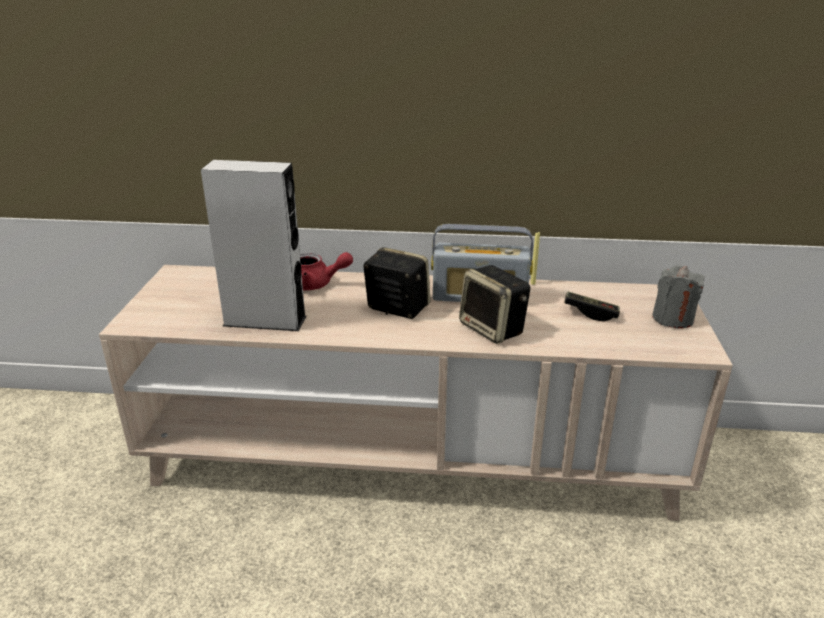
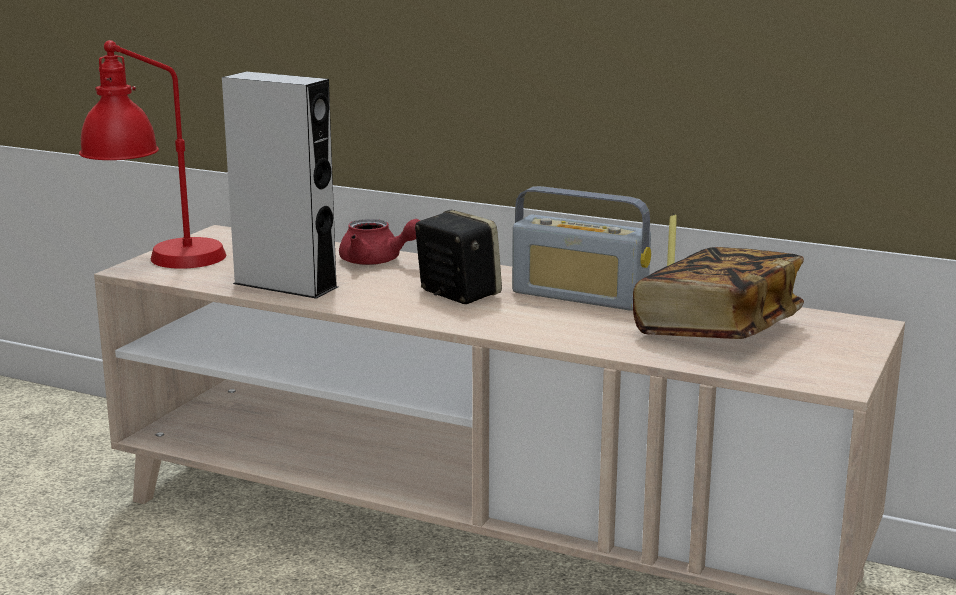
camera: 20 degrees right, 10 degrees down
(149, 314) = (160, 264): none -> red table lamp
(493, 329) = (563, 327): speaker -> none
(590, 313) = (717, 329): game controller -> book
(672, 319) = (834, 349): grey candle -> none

